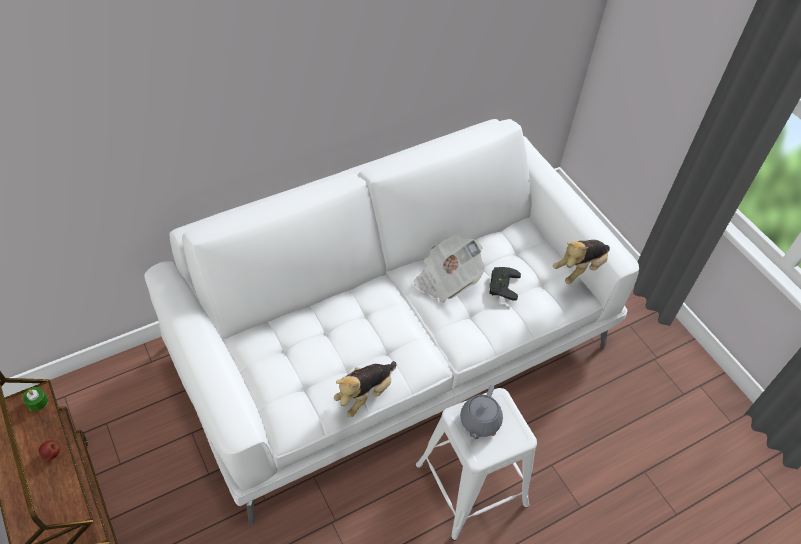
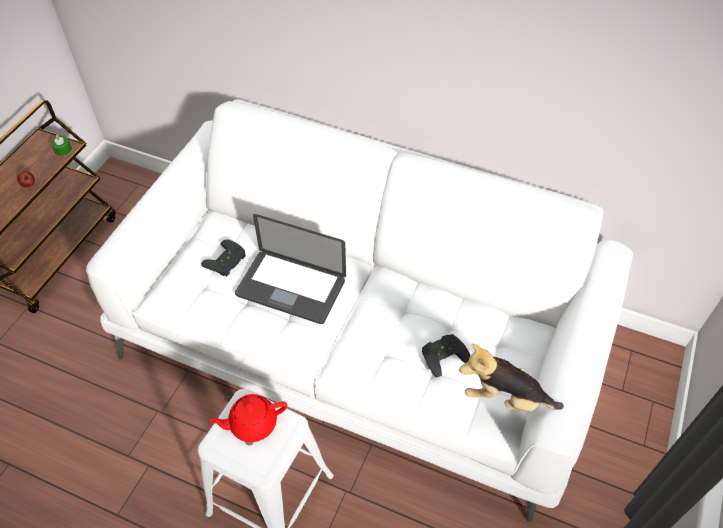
camera: 55 degrees right, 0 degrees up
(298, 357) = (227, 262): none -> black game controller
(365, 332) = (291, 288): none -> laptop
(365, 394) = (231, 329): plush toy -> none
(446, 279) = (405, 308): newspaper -> none
(479, 421) = (252, 423): grey teapot -> red teapot

